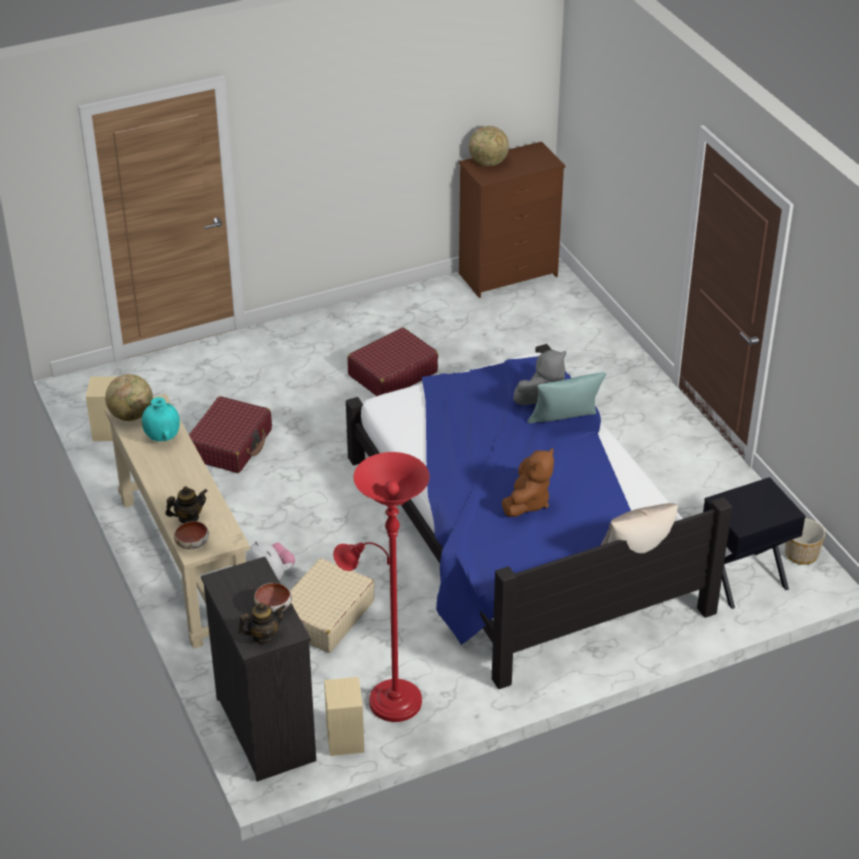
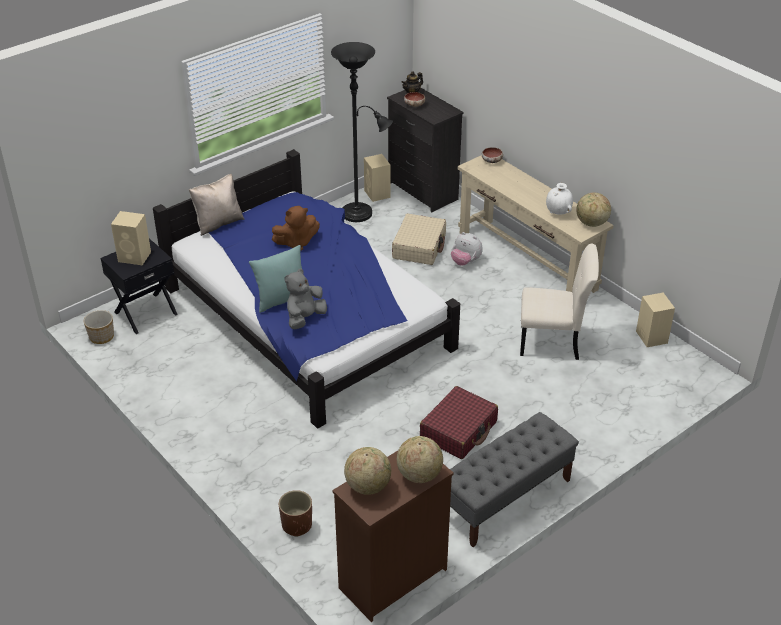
camera: 165 degrees right, 0 degrees up
(162, 437) = (558, 213): turquoise vase -> white vase
(188, 518) = (504, 173): teapot -> none
(230, 445) = (552, 343): red suitcase -> beige chair
(378, 312) = (505, 498): none -> grey bench
(388, 699) = (361, 214): red floor lamp -> black floor lamp
(527, 502) = (296, 242): brown plush toy -> brown plush toy turned 120 degrees counterclockwise
(534, 163) = (368, 486): none -> globe
(584, 324) = (296, 525): none -> brown planter
(755, 508) = (135, 257): none -> beige speaker

